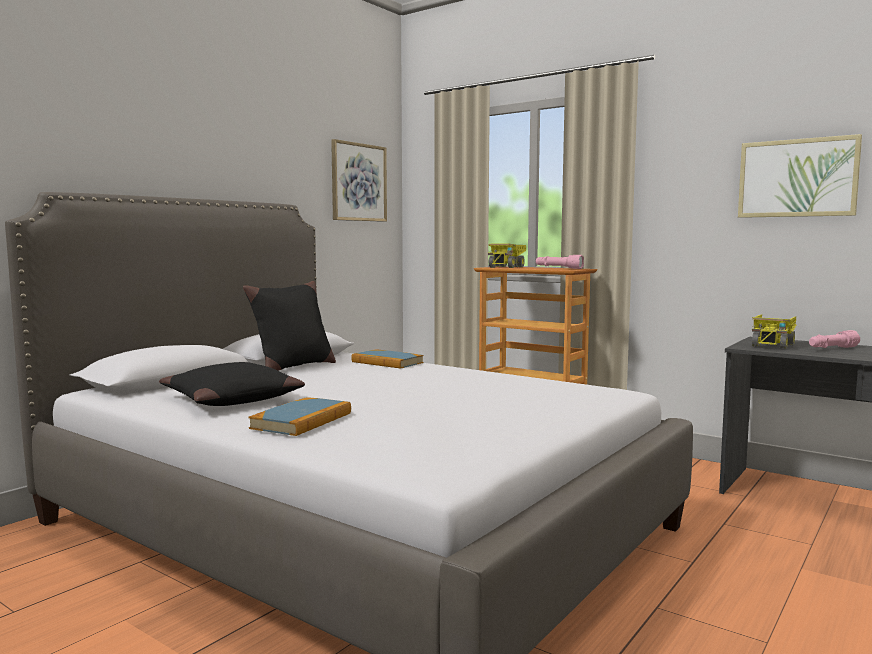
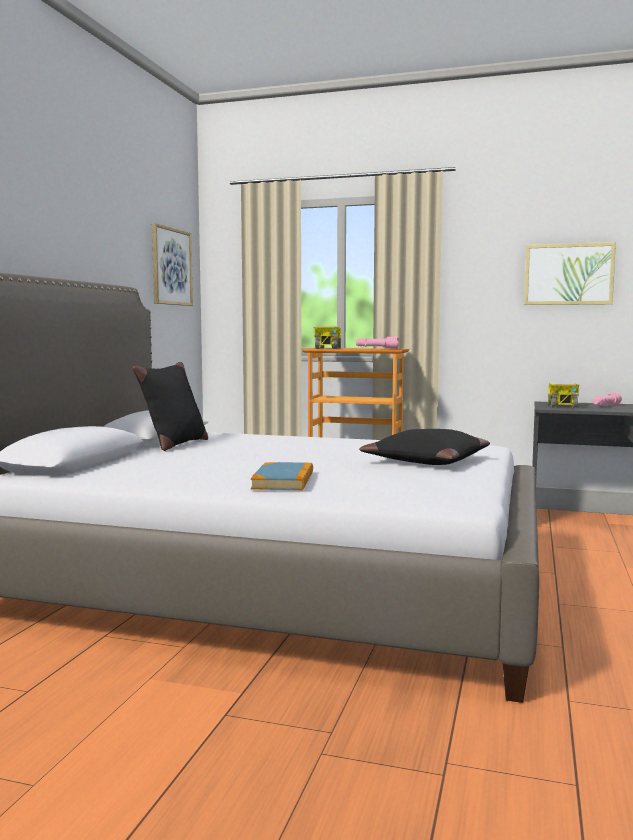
camera: 20 degrees left, 0 degrees up
(231, 399) = (177, 471): black pillow -> black pillow (425, 461)
(387, 362) = (255, 437): book -> none

